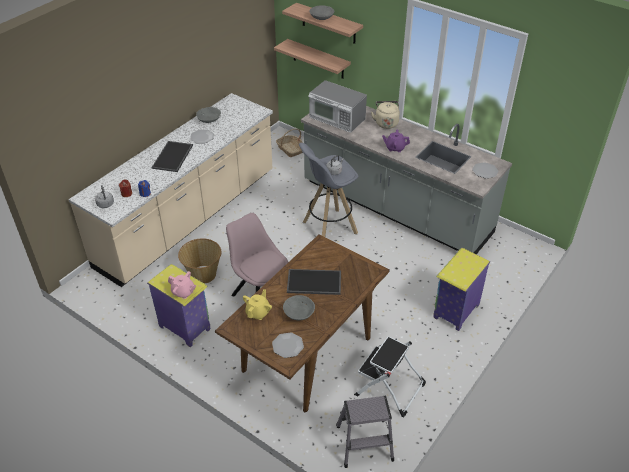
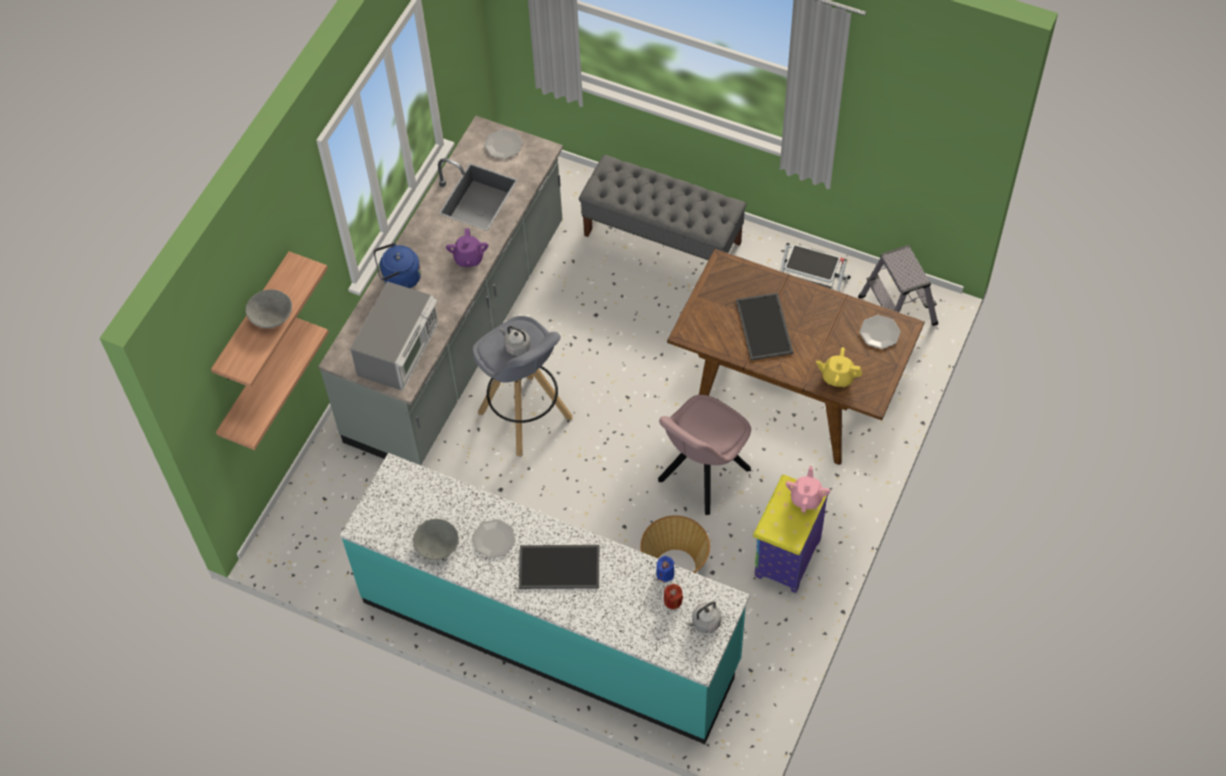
camera: 100 degrees left, 15 degrees up
(189, 219) = (550, 631): beige counter -> turquoise counter
(290, 149) = (319, 519): basket -> none
(299, 313) = (823, 332): grey bowl -> none
(386, 123) = (399, 279): beige kettle -> blue kettle
(454, 311) = (663, 239): nightstand -> grey bench

